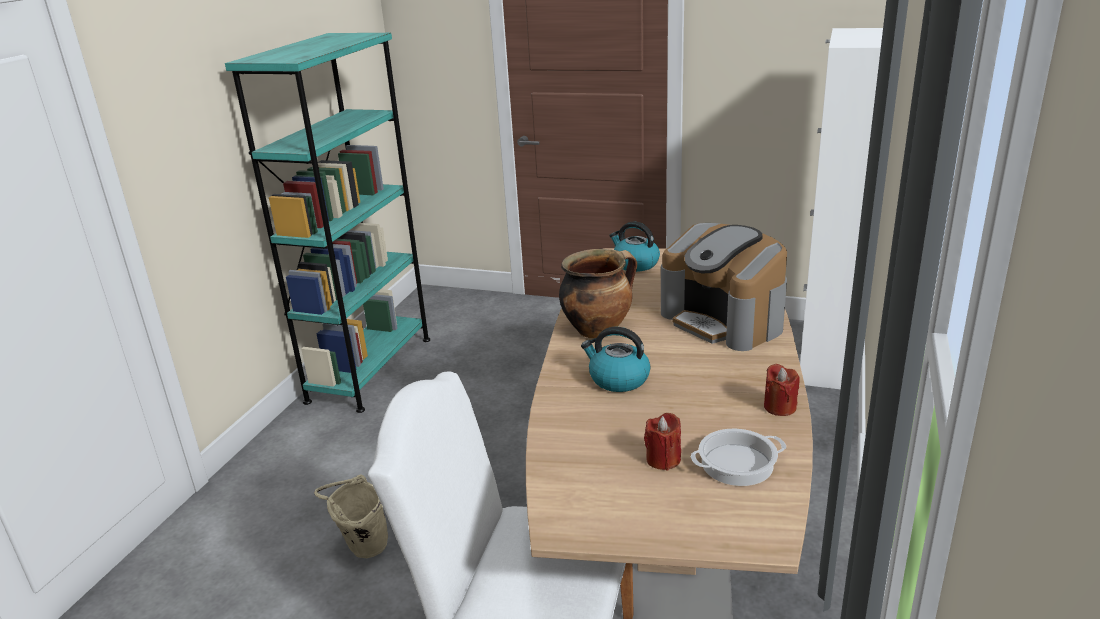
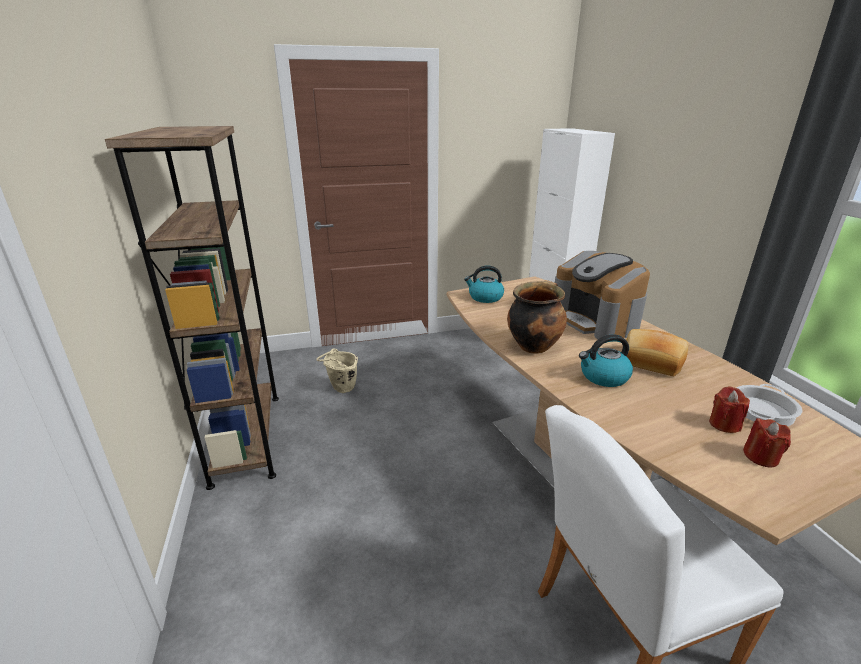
camera: 35 degrees left, 0 degrees up
(362, 549) = (399, 603): beige bucket -> beige bucket (341, 390)
(370, 369) = (247, 437): turquoise bookcase -> brown bookcase
(702, 382) = (651, 363): none -> bread
(724, 320) = (595, 320): coffee machine -> coffee machine turned 45 degrees clockwise
(779, 407) = (716, 365): red candle -> red candle (761, 457)

